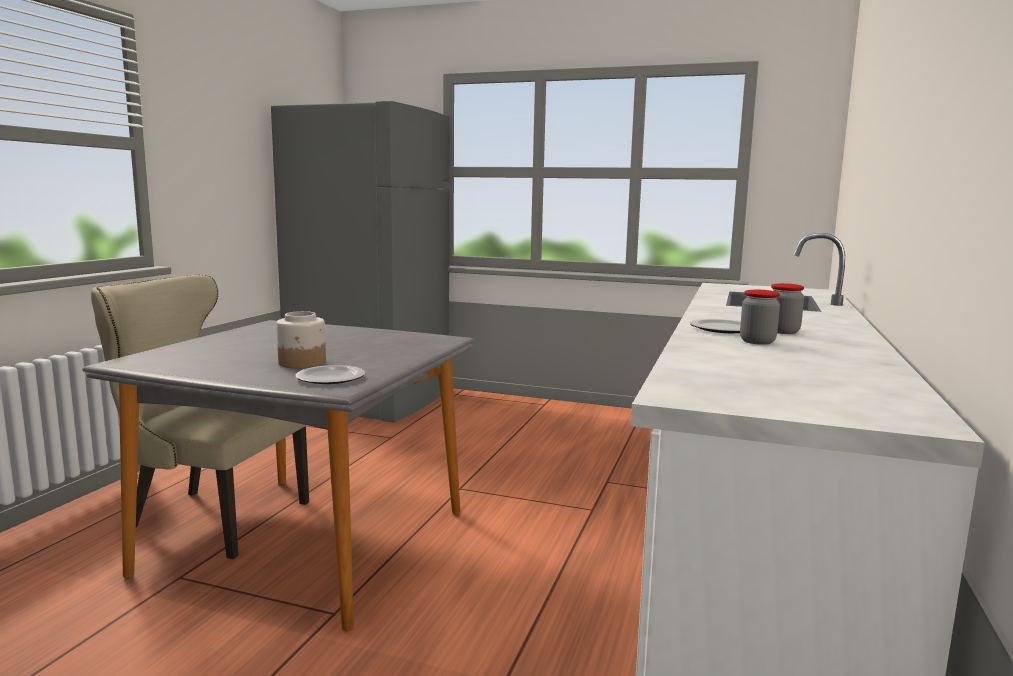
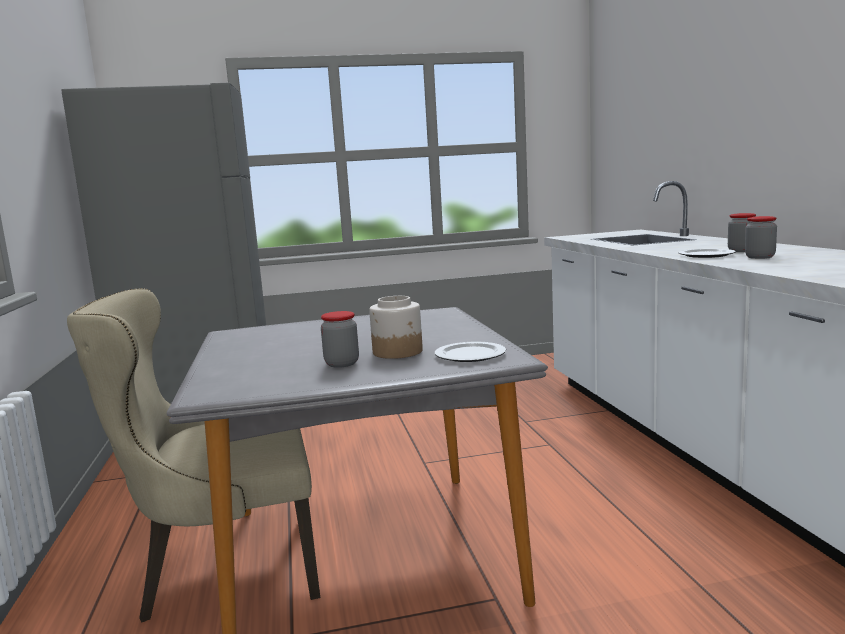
camera: 30 degrees left, 0 degrees up
(246, 362) = (342, 363): none -> jar

